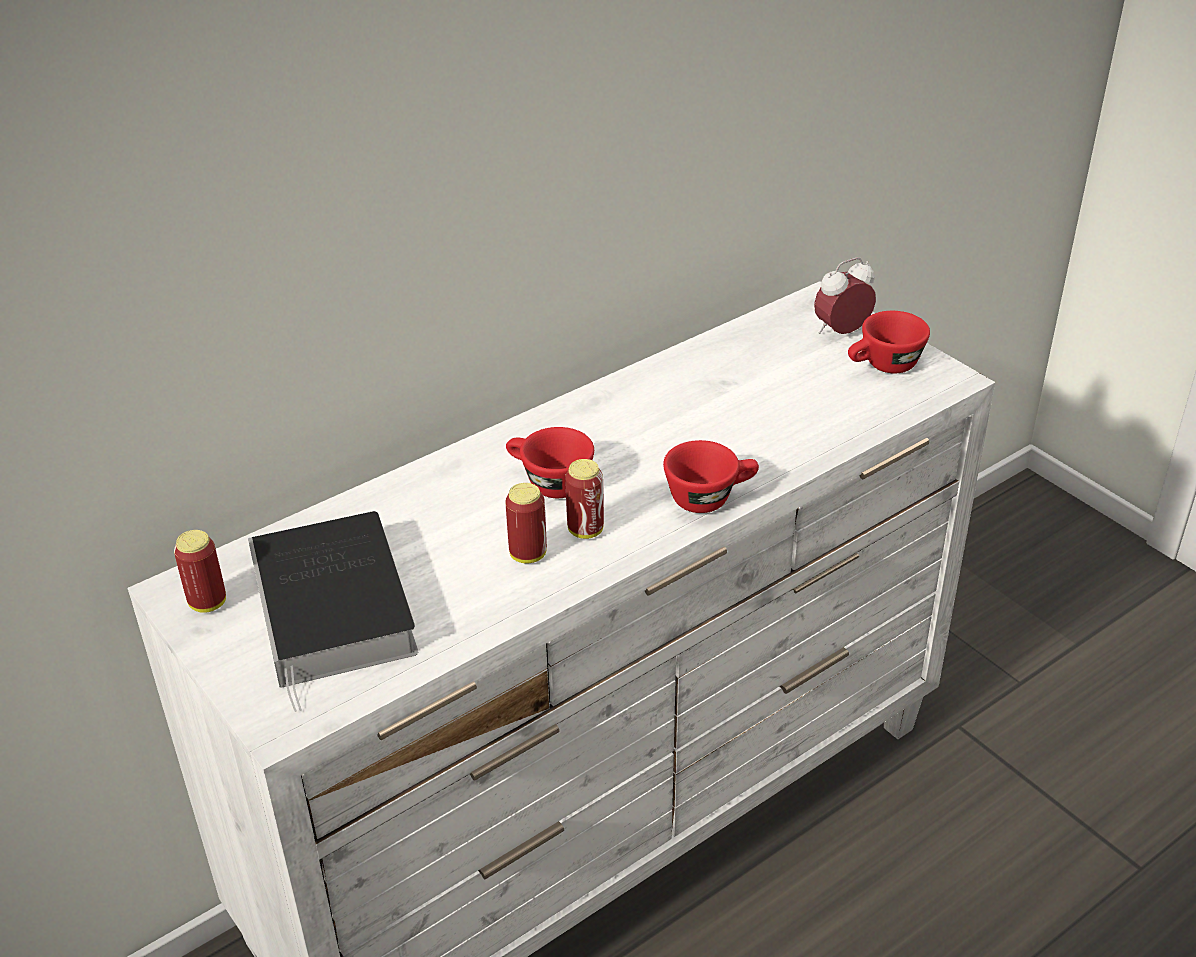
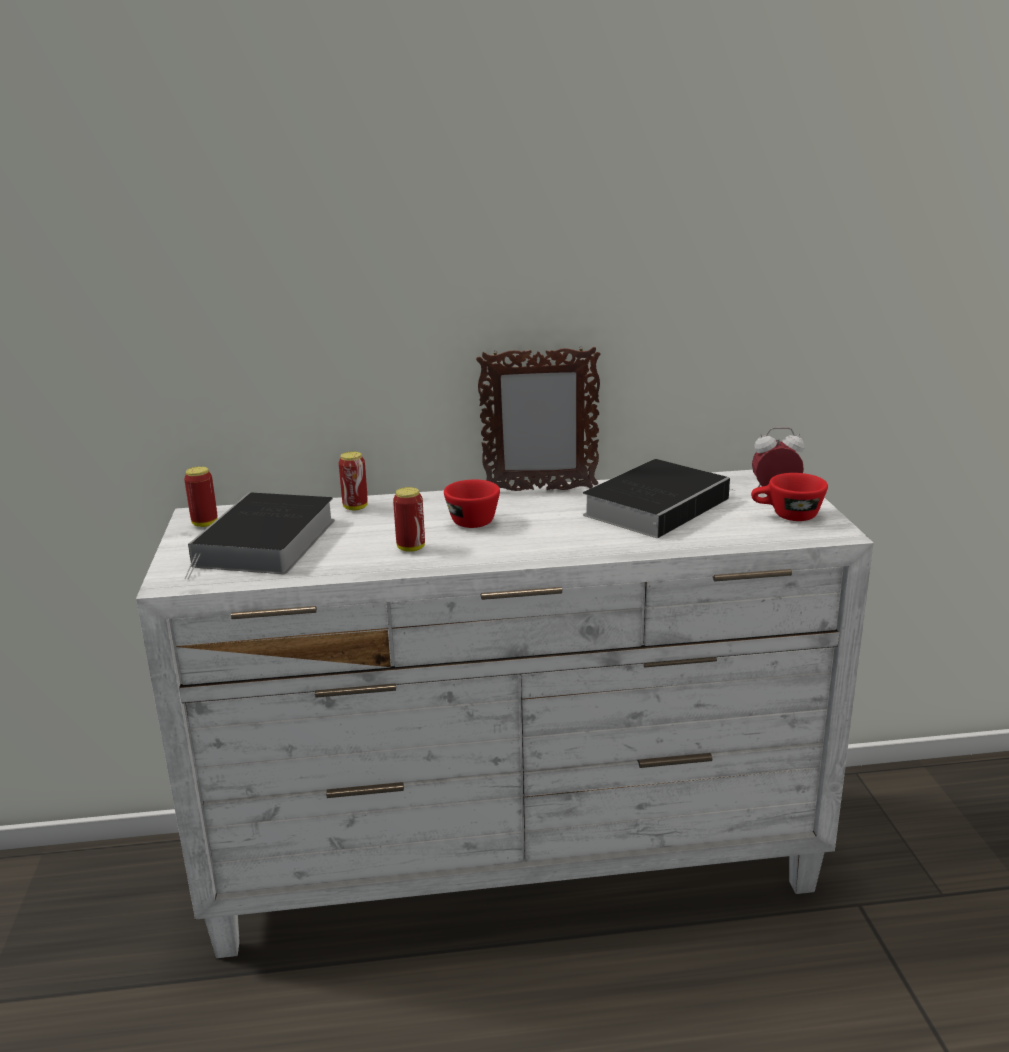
camera: 30 degrees right, 15 degrees down
(582, 403) = (539, 490): none -> picture frame
(585, 530) = (462, 546): can -> can (355, 507)
(710, 497) = (568, 550): red cup -> none
(738, 389) = (657, 505): none -> book

